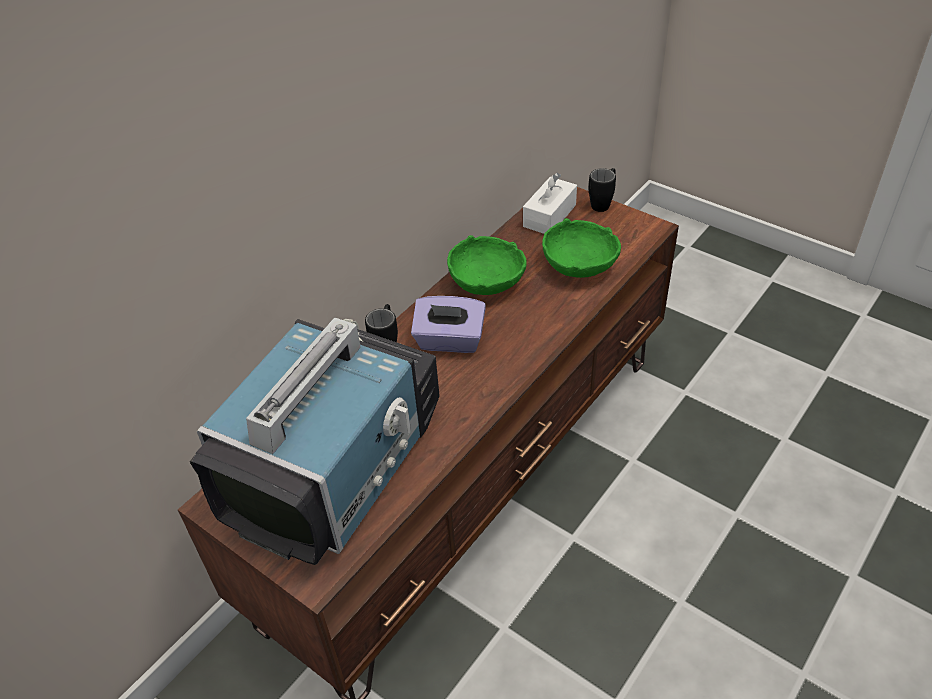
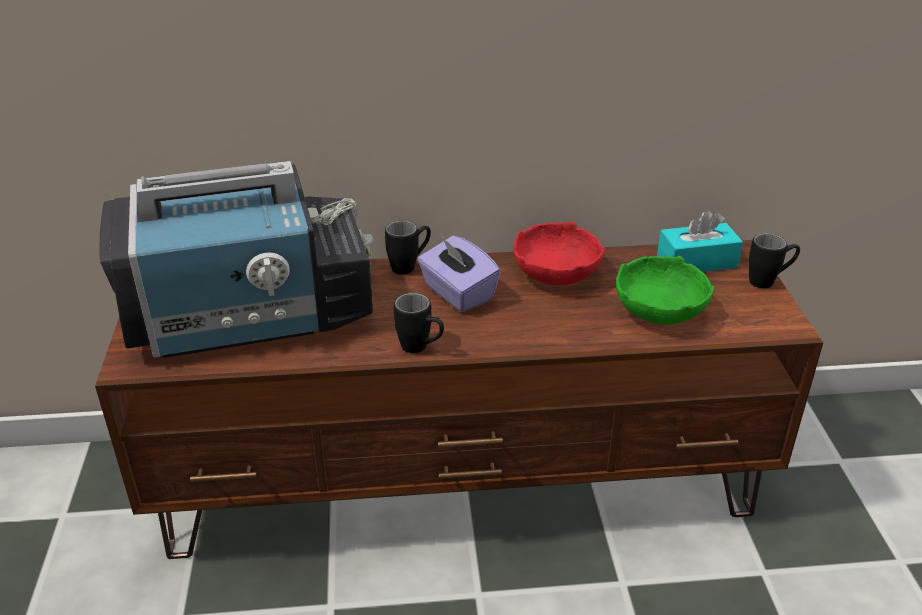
camera: 45 degrees right, 10 degrees down
(486, 281) = (557, 274): green bowl -> red bowl
(490, 397) = (421, 349): none -> black mug
(549, 216) = (696, 262): white tissue box -> turquoise tissue box

